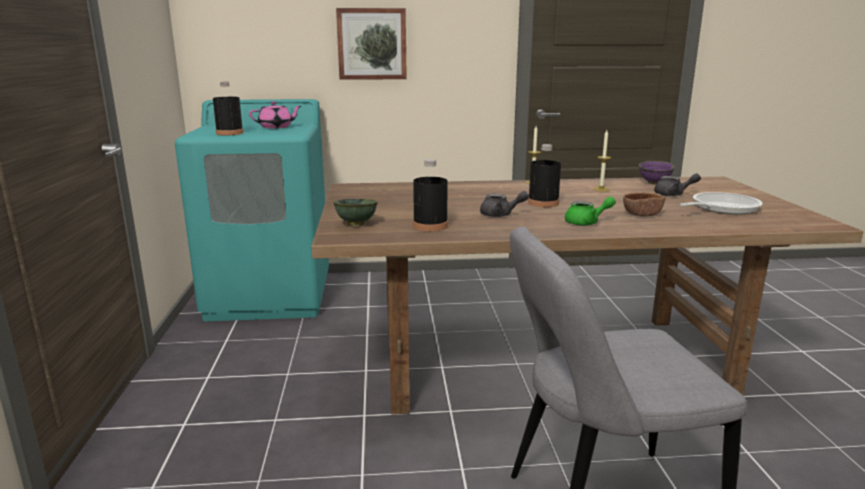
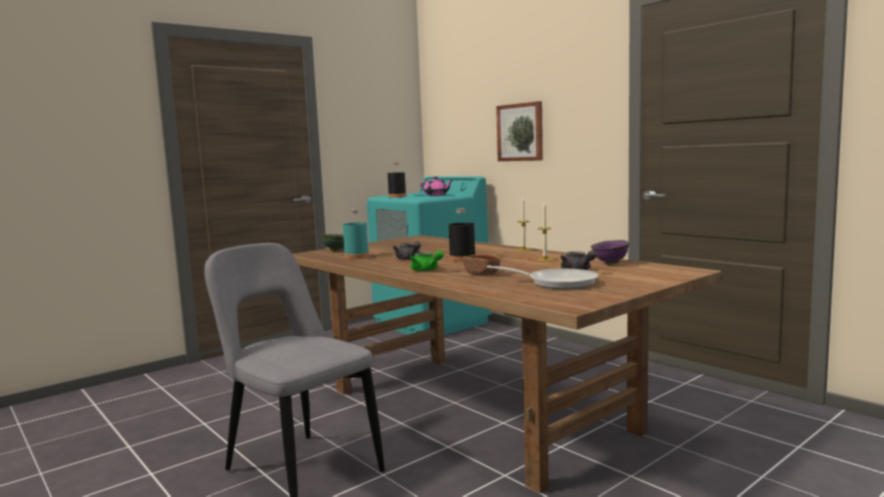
camera: 55 degrees right, 10 degrees down
(430, 226) = (356, 257): black bottle -> turquoise bottle

